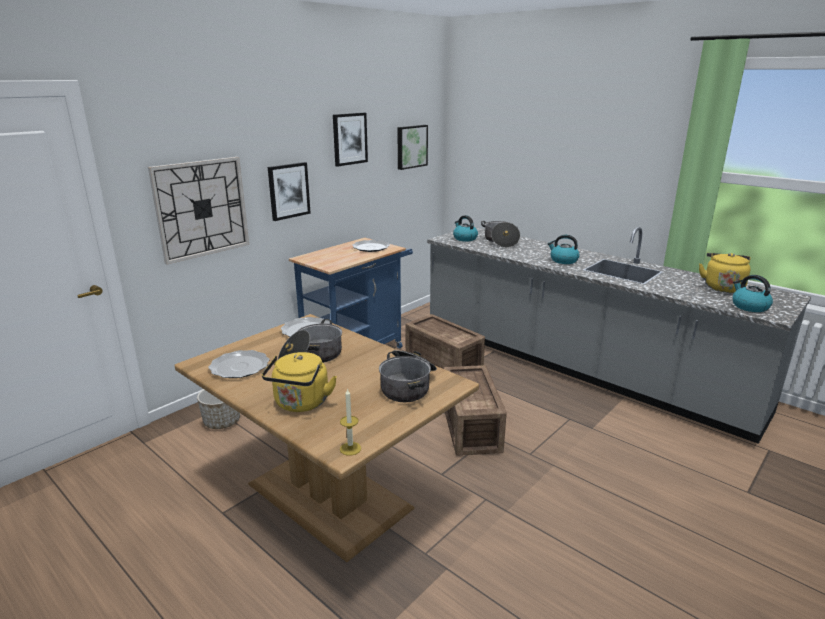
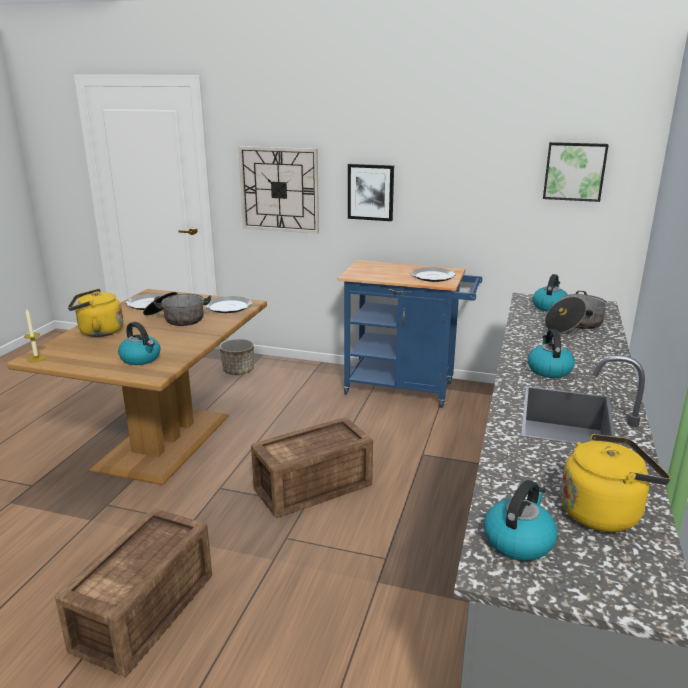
camera: 65 degrees right, 0 degrees up
(349, 139) = (462, 148): picture -> none
(408, 386) = (141, 359): cooking pot -> kettle
(443, 362) = (437, 440): crate -> crate (148, 611)

